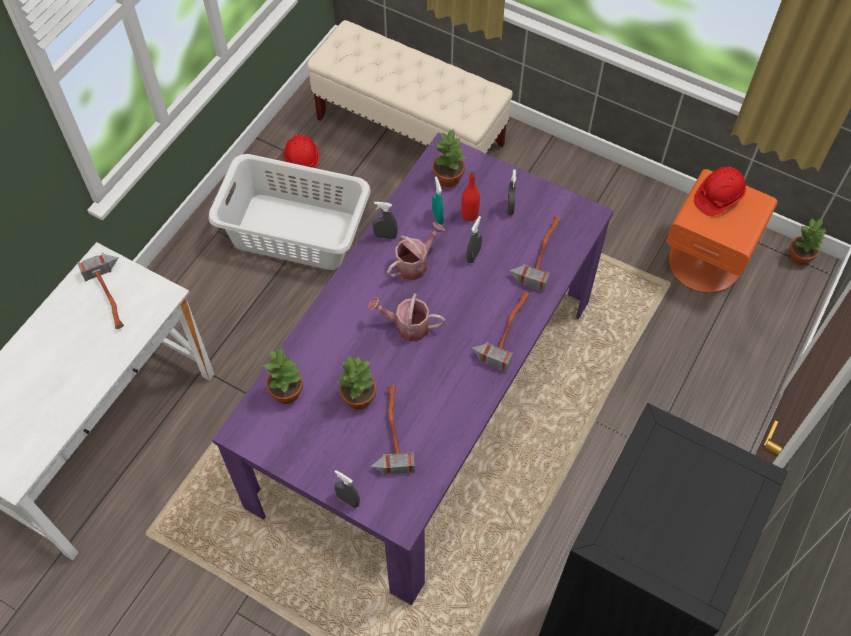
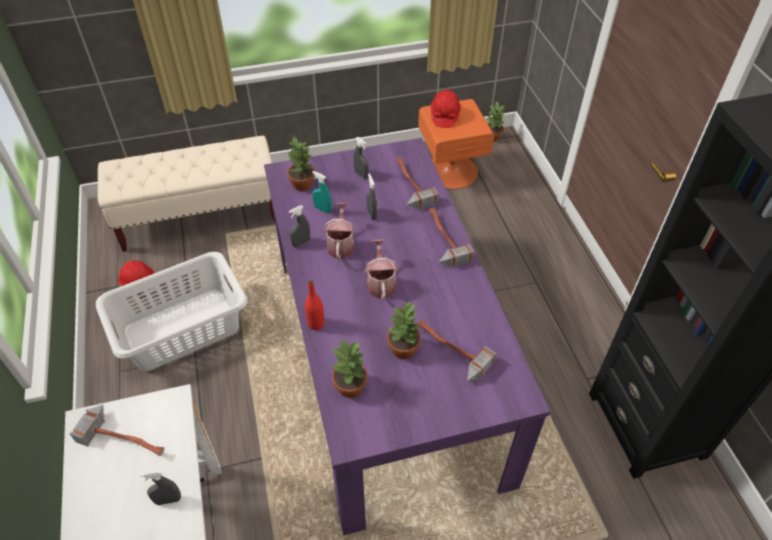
camera: 45 degrees left, 10 degrees down
(348, 500) = (475, 417): grey spray bottle -> grey spray bottle (168, 500)
(407, 326) = (381, 283): watering can -> watering can turned 120 degrees clockwise
(469, 215) = (341, 194): red bottle -> red bottle (316, 324)

